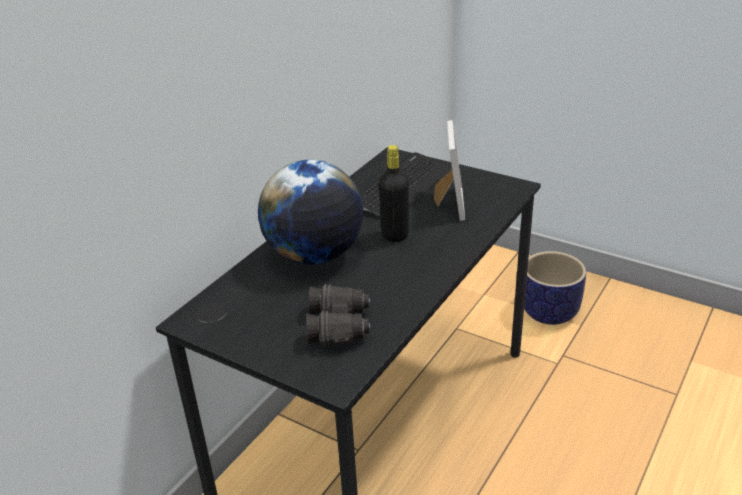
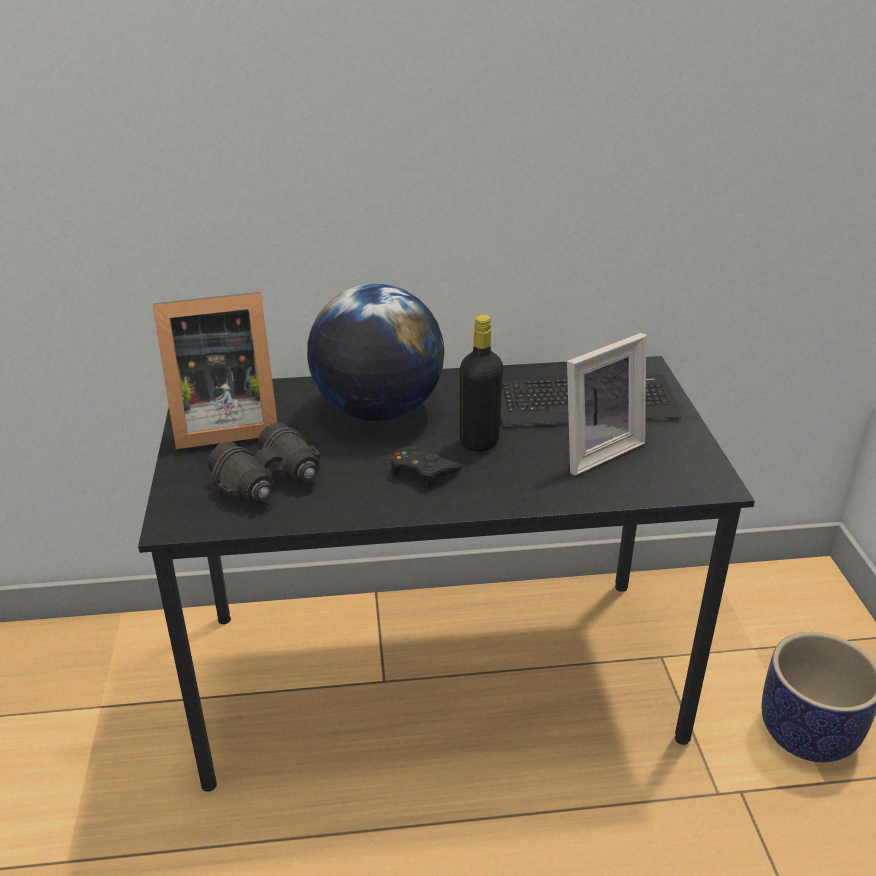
camera: 50 degrees right, 0 degrees up
(242, 322) = (221, 423): none -> picture frame
(399, 265) = (422, 471): none -> black game controller

